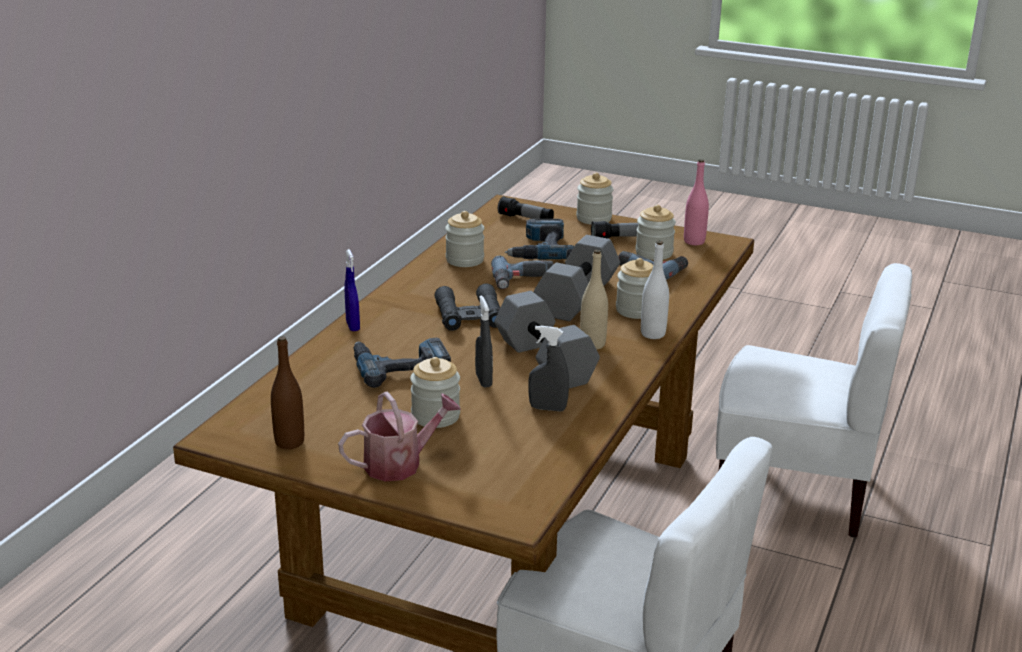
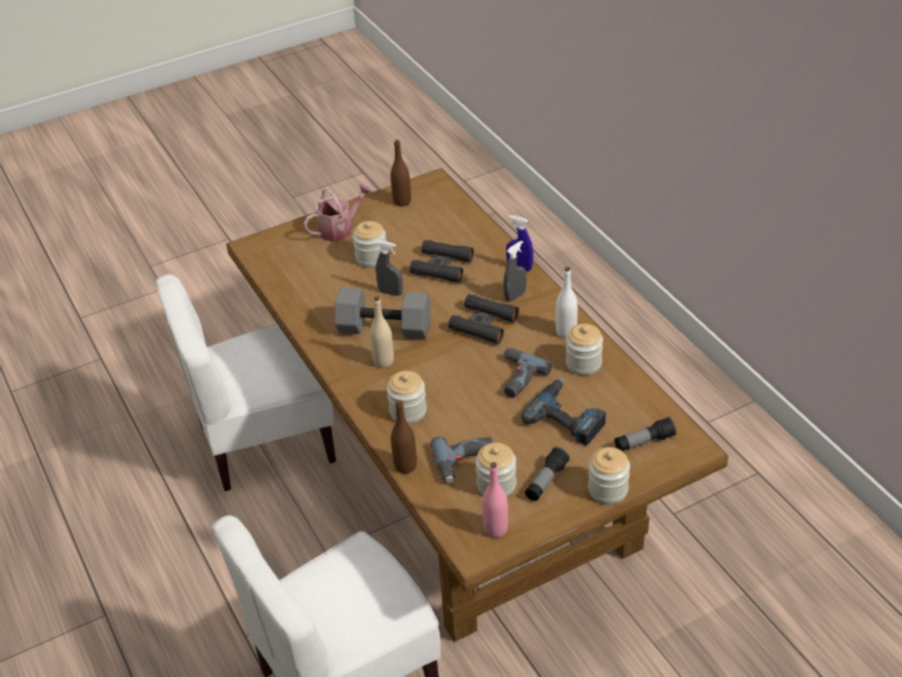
camera: 130 degrees right, 15 degrees up
(400, 367) = (442, 266): power drill -> black binoculars
(400, 463) = (340, 229): watering can -> watering can turned 135 degrees counterclockwise
(547, 408) = (331, 303): grey spray bottle -> grey spray bottle (515, 296)
(578, 299) = (456, 391): grey dumbbell -> none
(653, 334) = (366, 399): white bottle -> white bottle (566, 332)
(695, 290) = (405, 466): none -> brown bottle

